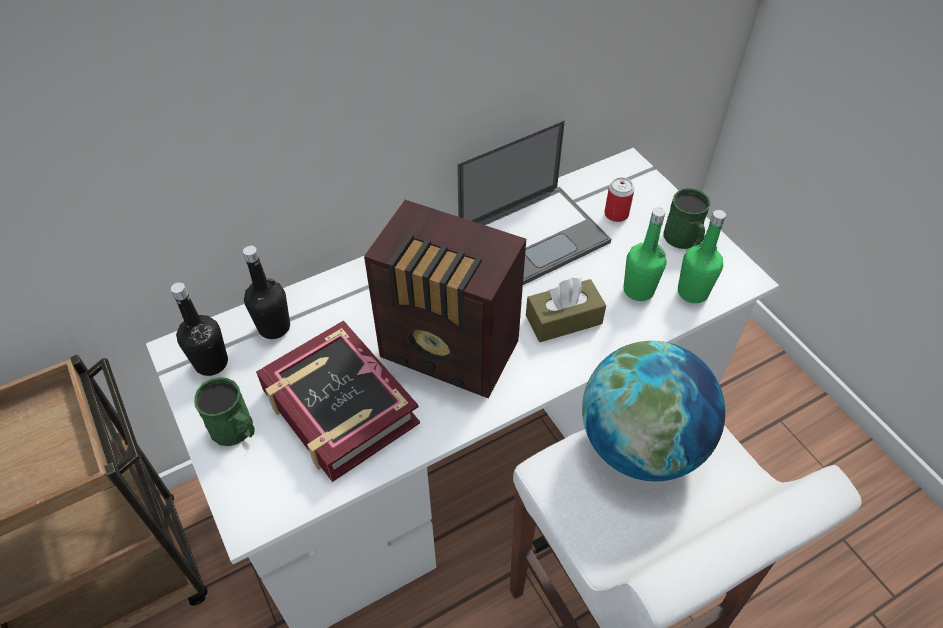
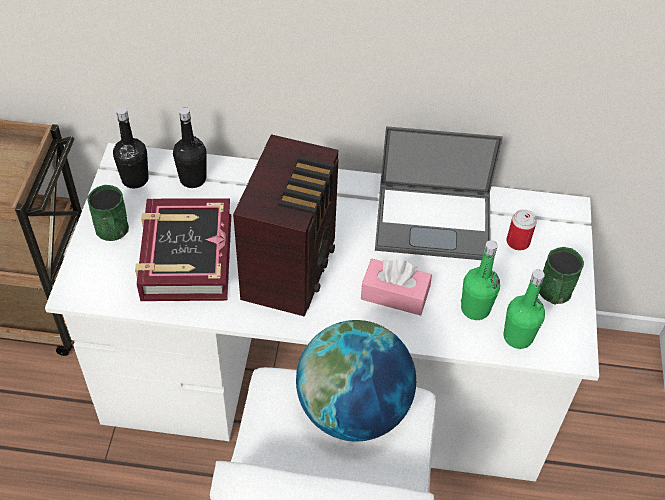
camera: 35 degrees right, 0 degrees up
(451, 353) = (291, 267): radio -> radio turned 135 degrees counterclockwise
(563, 319) = (394, 295): brown tissue box -> pink tissue box

